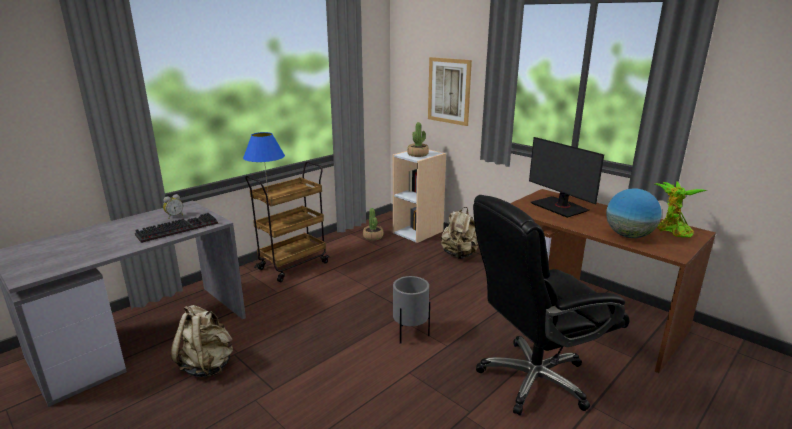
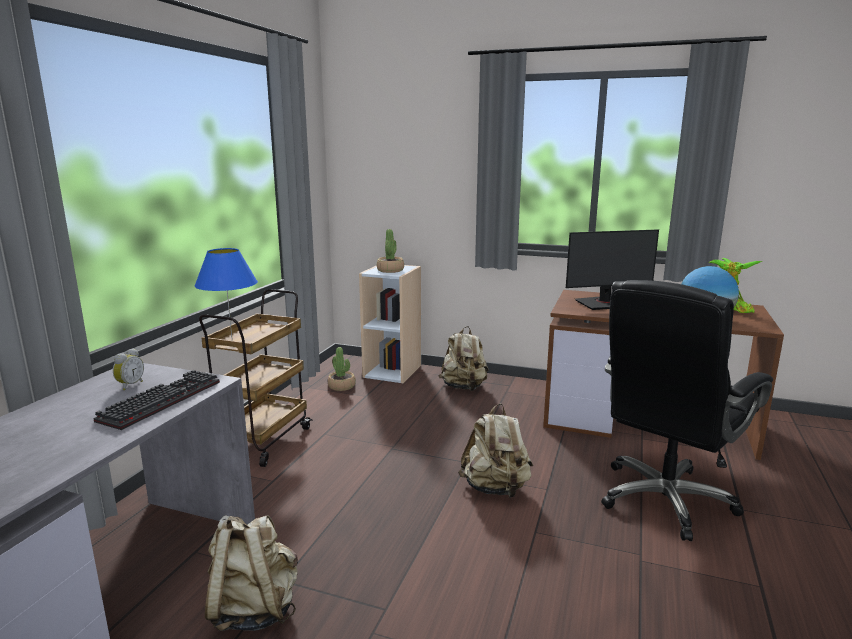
camera: 25 degrees left, 5 degrees down
(410, 335) = (495, 488): grey planter -> beige backpack
(449, 91) = (420, 188): picture -> none
(559, 207) = (607, 303): monitor -> monitor turned 45 degrees counterclockwise

